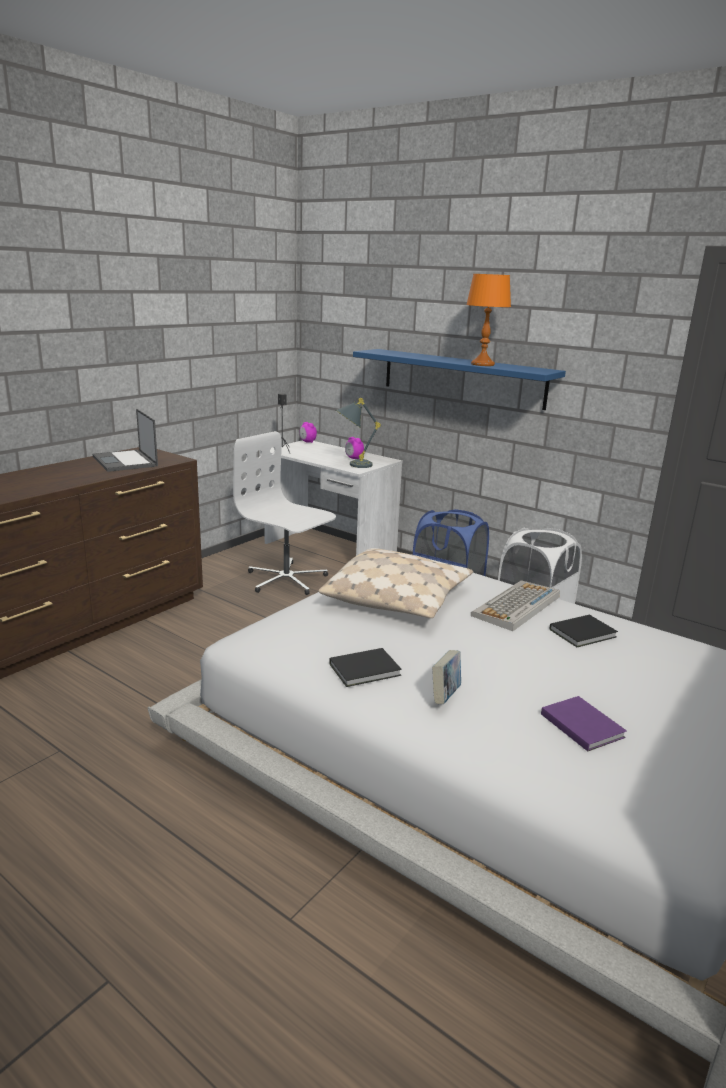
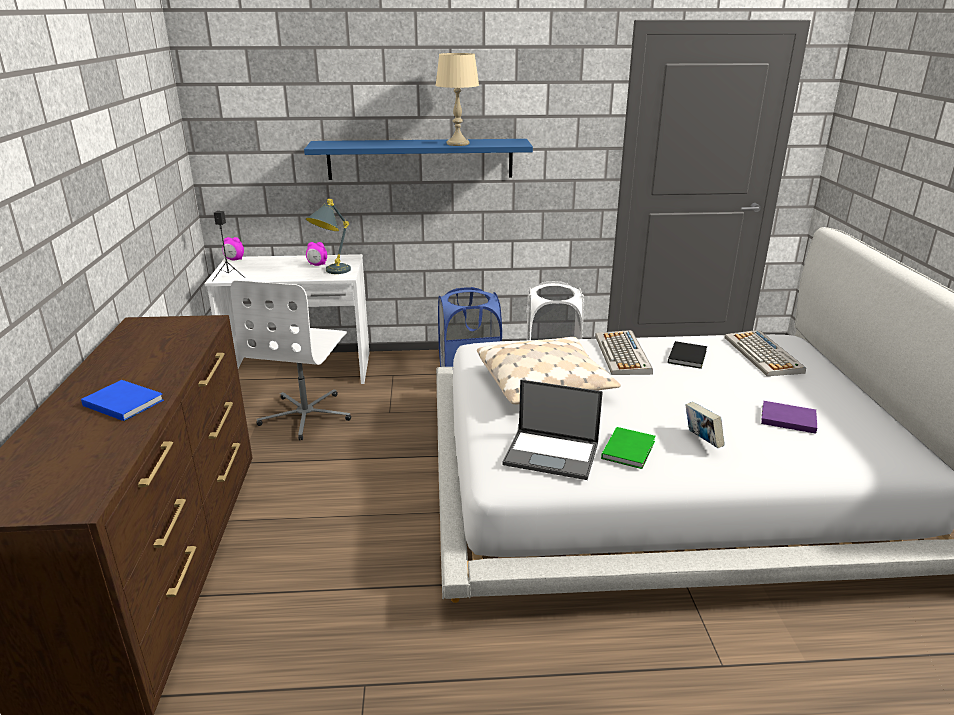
camera: 40 degrees left, 5 degrees up
(45, 481) = (123, 402): none -> blue book
(125, 461) = (155, 343): laptop -> laptop (552, 454)
(286, 579) = (306, 415): white office chair -> white office chair turned 75 degrees counterclockwise
(366, 670) = (629, 449): black book -> green book
(482, 364) = (457, 144): orange table lamp -> beige table lamp
(684, 667) = (763, 355): none -> keyboard

